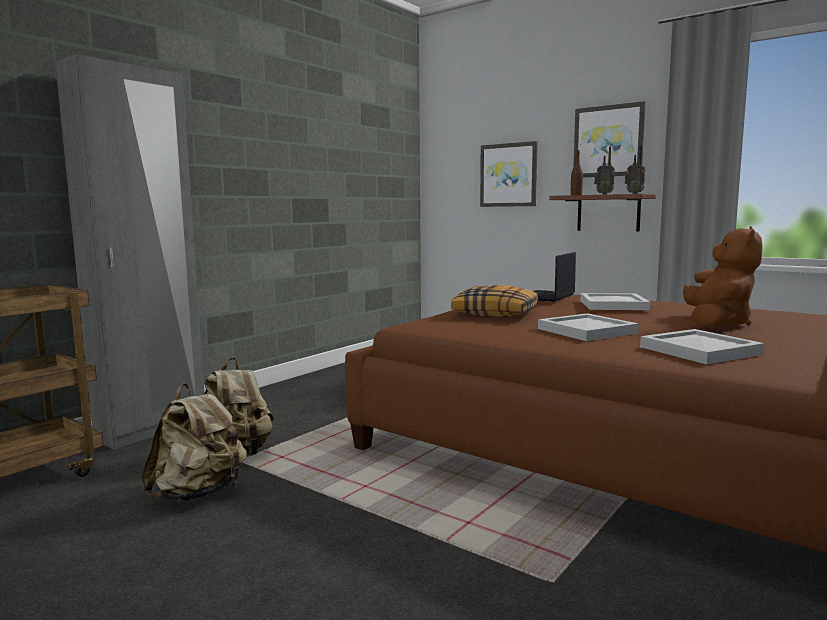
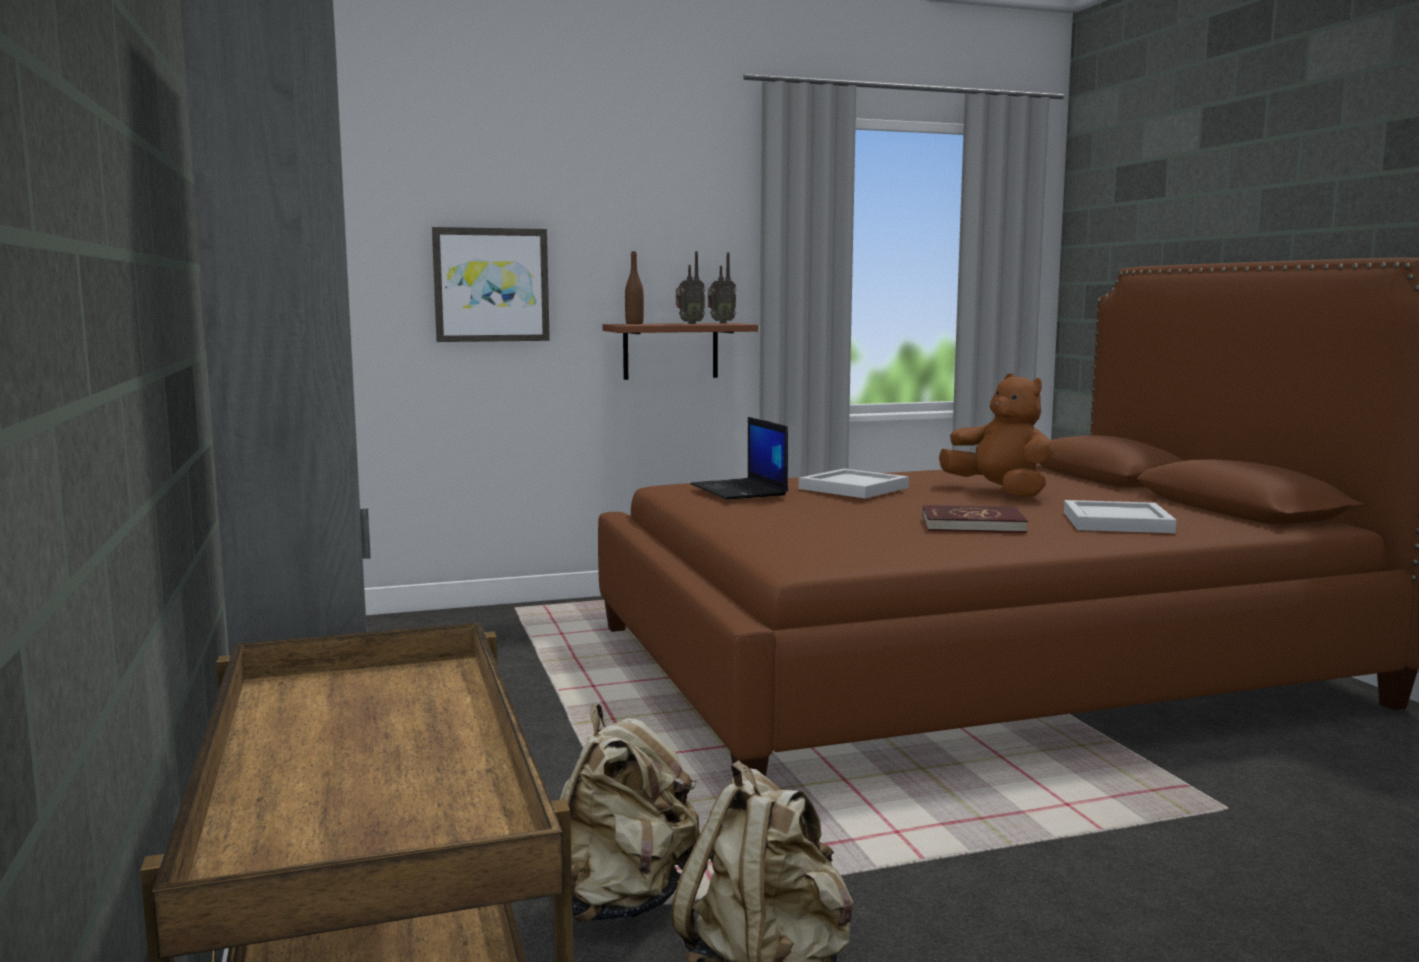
camera: 55 degrees left, 0 degrees up
(496, 313) = (796, 525): pillow -> none
(586, 331) = (972, 524): white tray -> red book
(608, 141) = (665, 240): picture -> none

